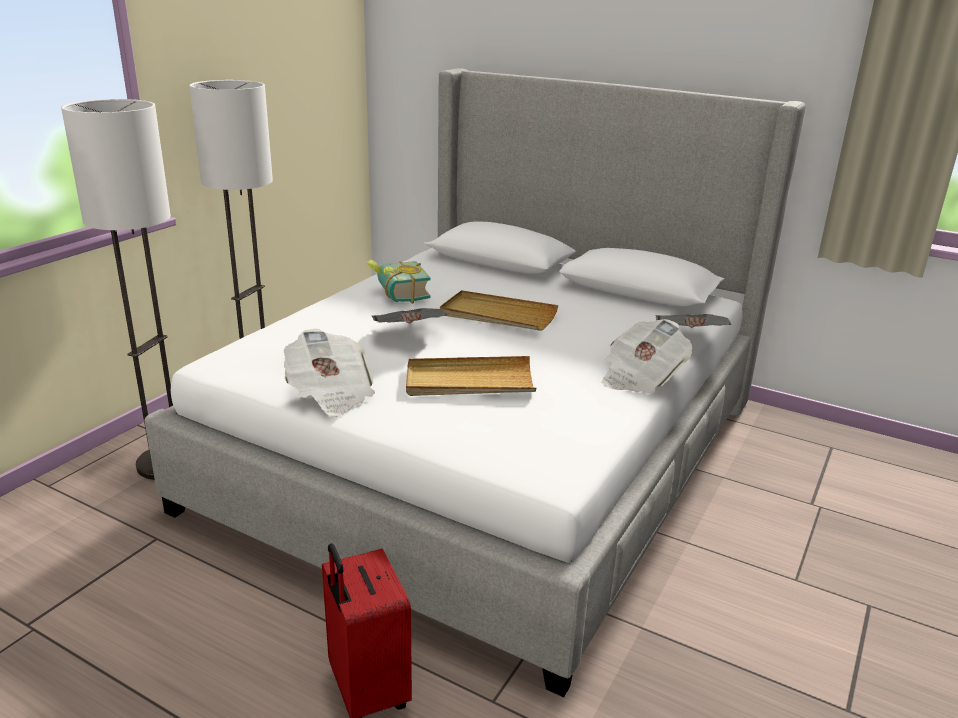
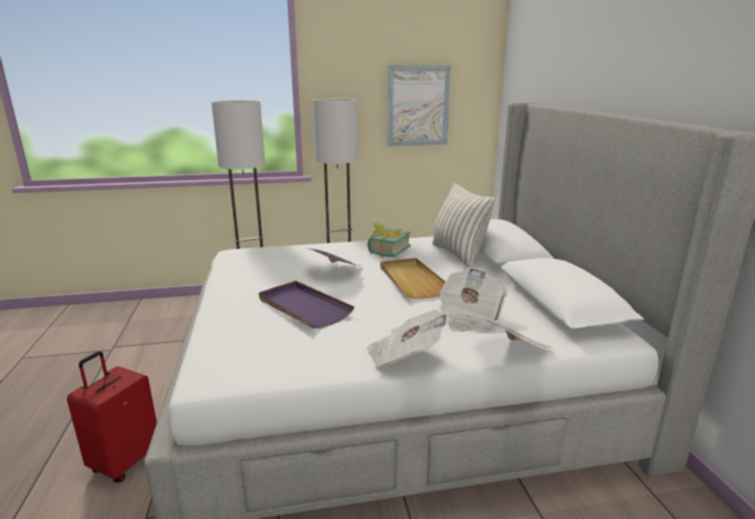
camera: 50 degrees right, 5 degrees down
(286, 80) = (418, 106): none -> picture
(330, 394) = (234, 283): newspaper -> newspaper (469, 317)
(469, 381) = (303, 307): beige tray -> purple tray
(472, 275) = (458, 254): none -> pillow

